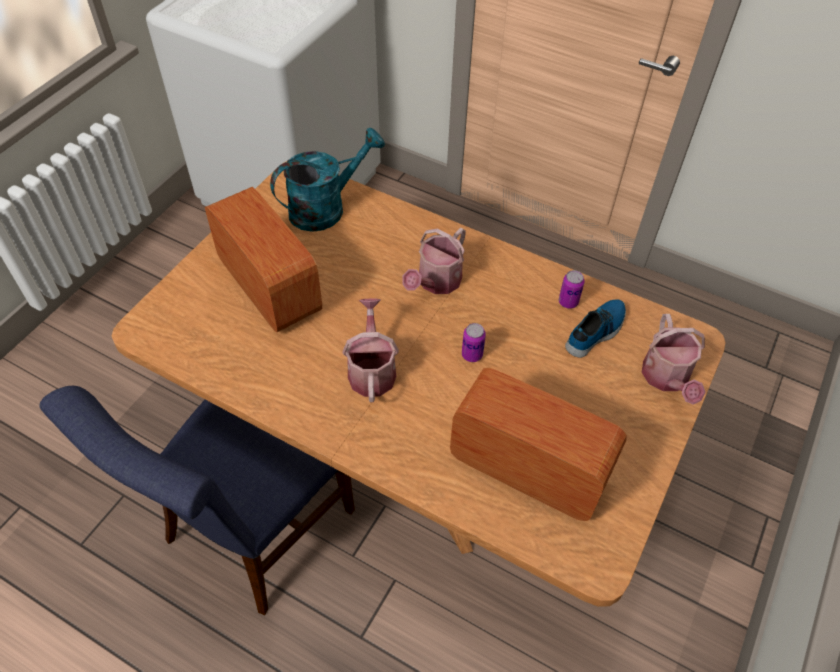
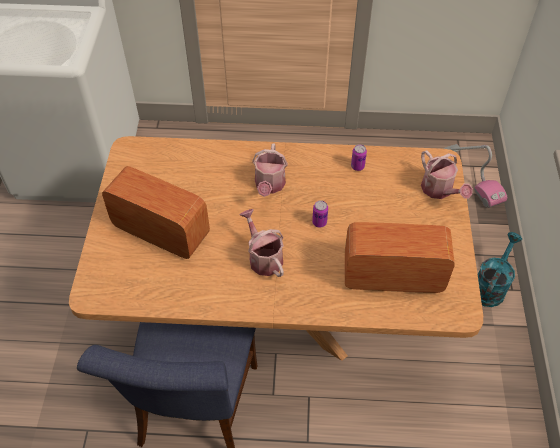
camera: 25 degrees left, 0 degrees up
(326, 207) = (164, 163): turquoise watering can -> turquoise watering can (490, 286)
(596, 332) = (384, 178): shoe -> none
(774, 388) = (472, 176): none -> vacuum cleaner

